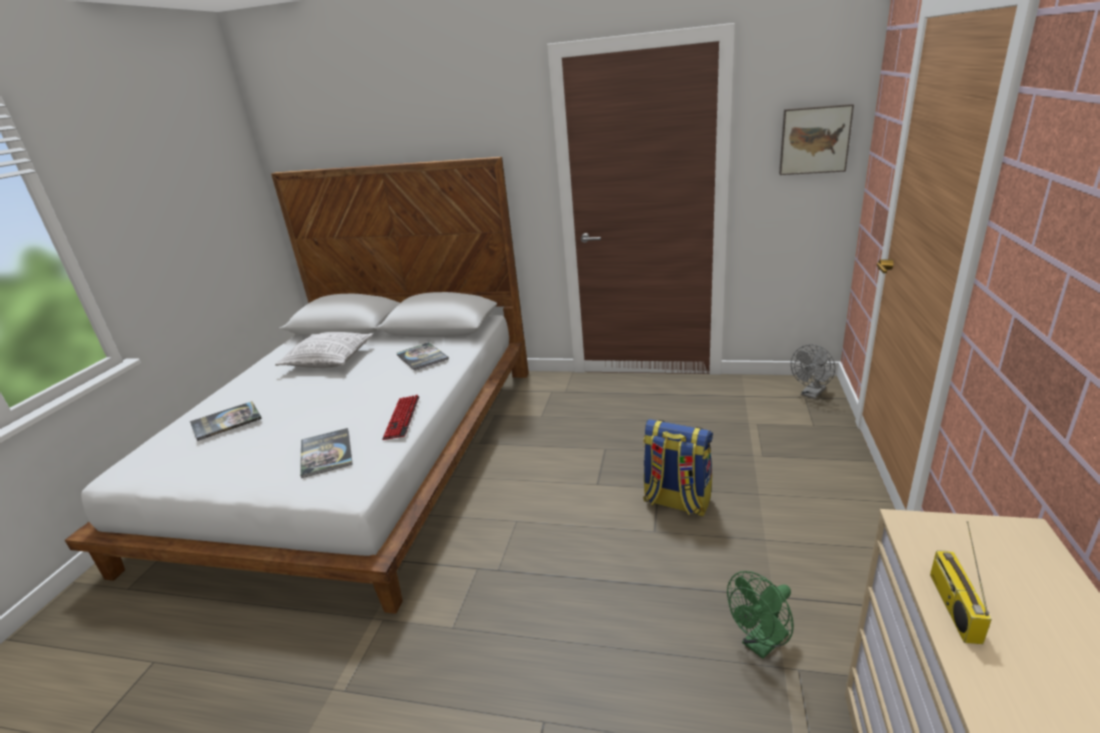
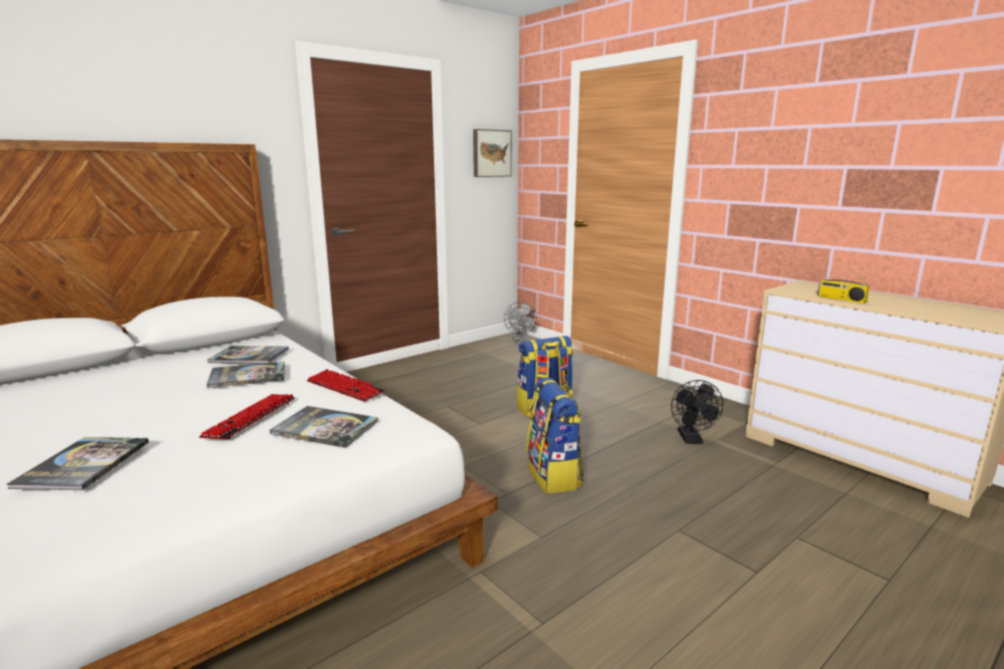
camera: 55 degrees left, 10 degrees down
(322, 422) = (250, 418): none -> keyboard
(330, 360) = (106, 390): pillow -> none
(385, 379) = (248, 376): none -> book
(556, 580) = (554, 476): none -> backpack
(761, 644) = (692, 439): green fan -> black fan

